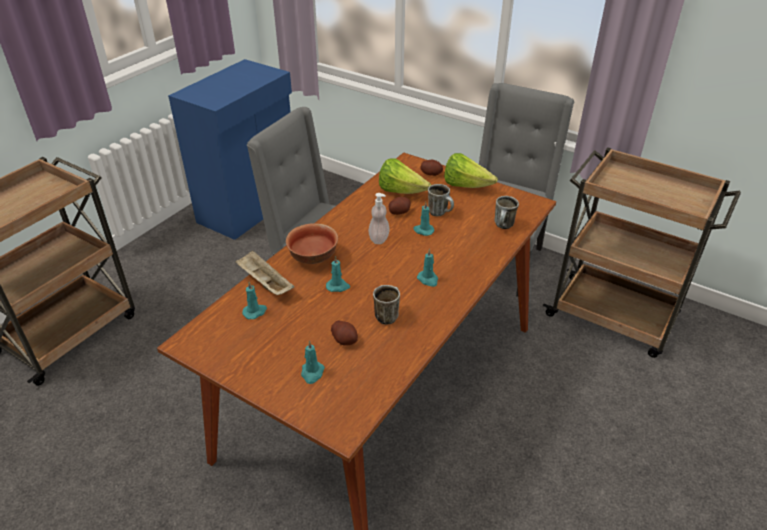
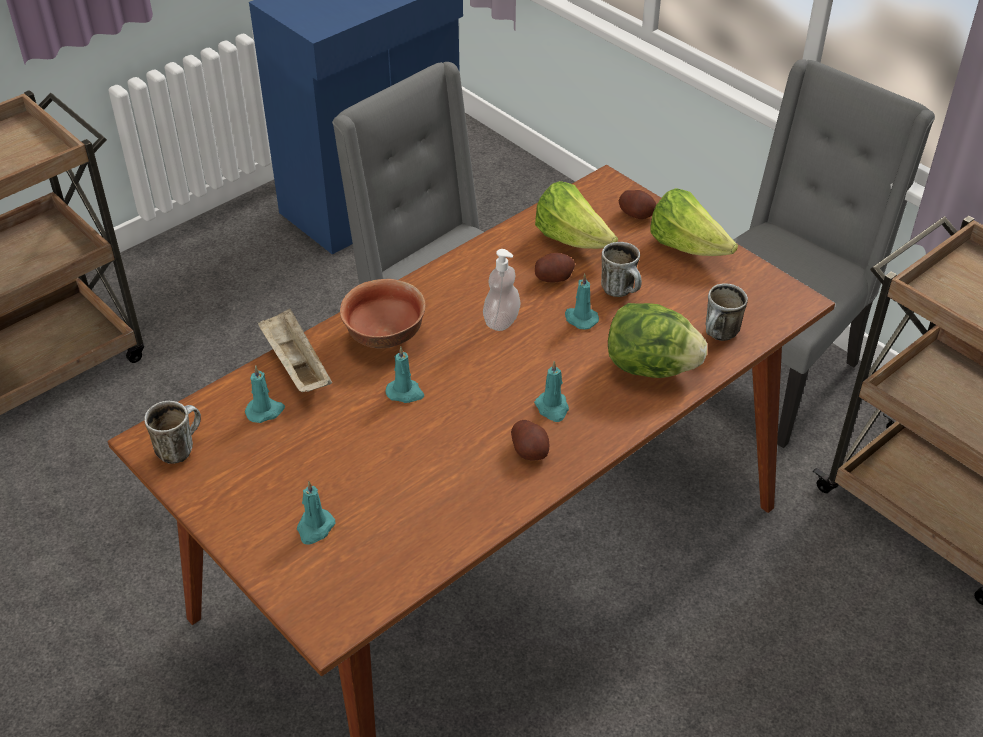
camera: 15 degrees right, 5 degrees up
(345, 340) = (383, 484): potato -> potato (530, 451)
(387, 315) = (463, 456): mug -> mug (179, 448)
(473, 249) = (650, 367): none -> lettuce

